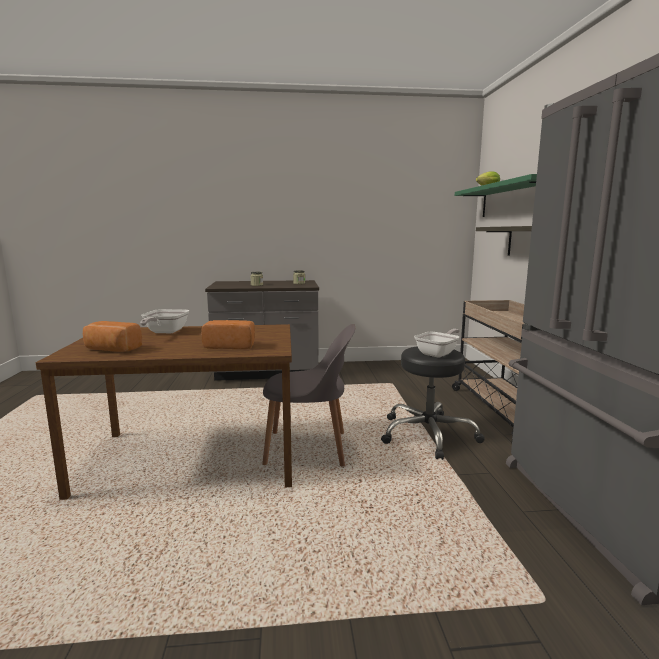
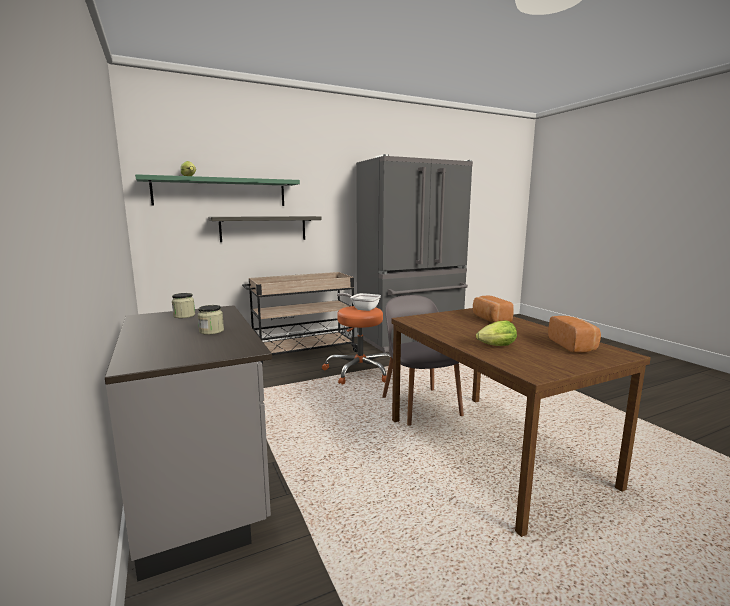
camera: 110 degrees left, 0 degrees up
(164, 332) = (494, 346): frying pan -> lettuce
(427, 434) = (360, 371): black stool -> orange stool

